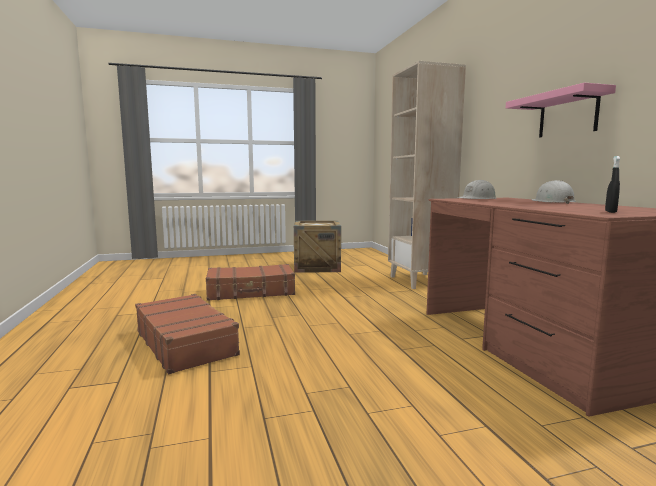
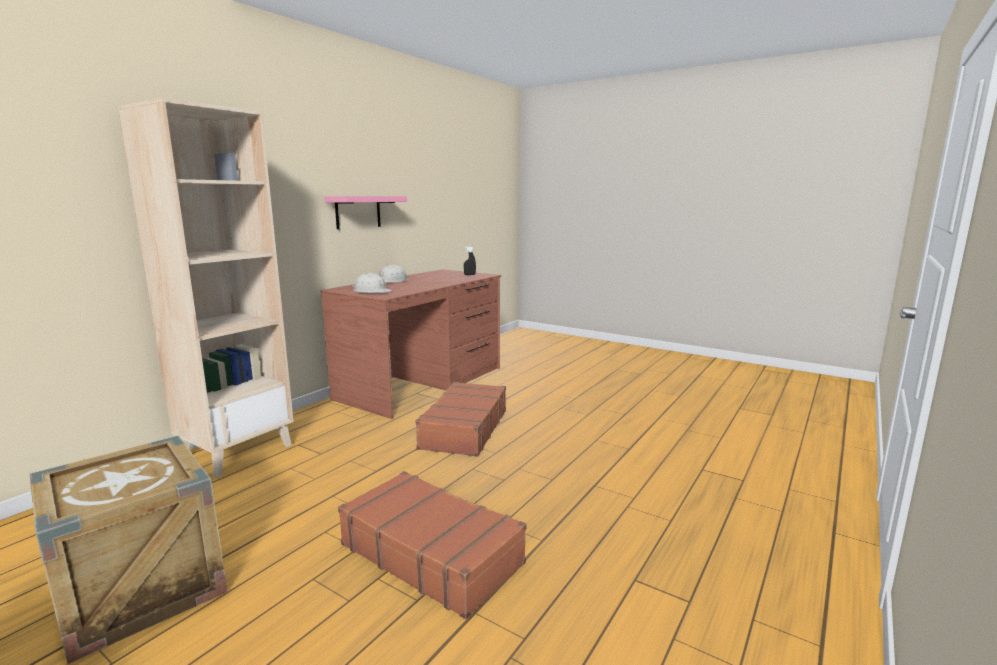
camera: 130 degrees left, 5 degrees up
(186, 343) = (625, 485): brown suitcase -> brown suitcase (463, 429)

